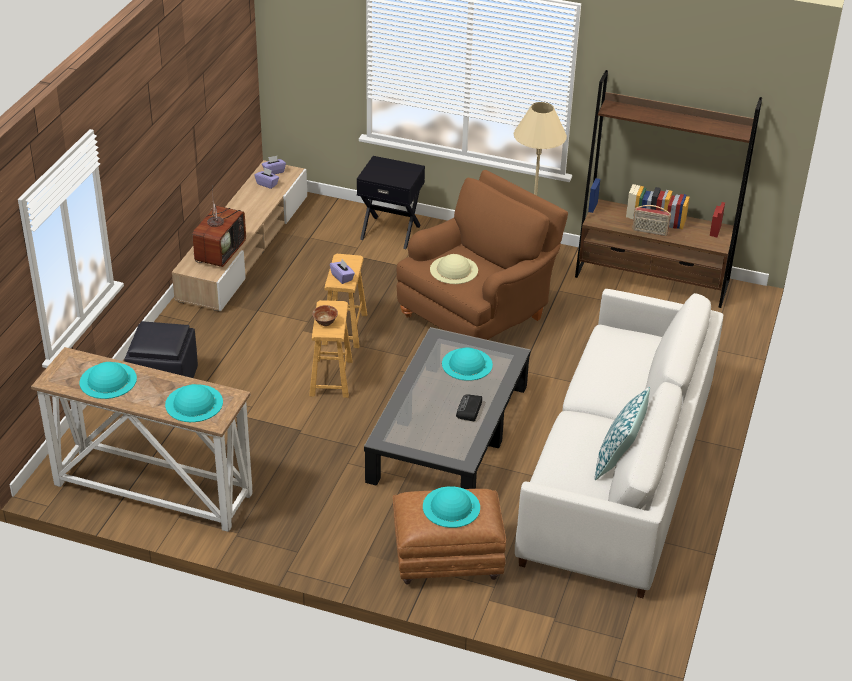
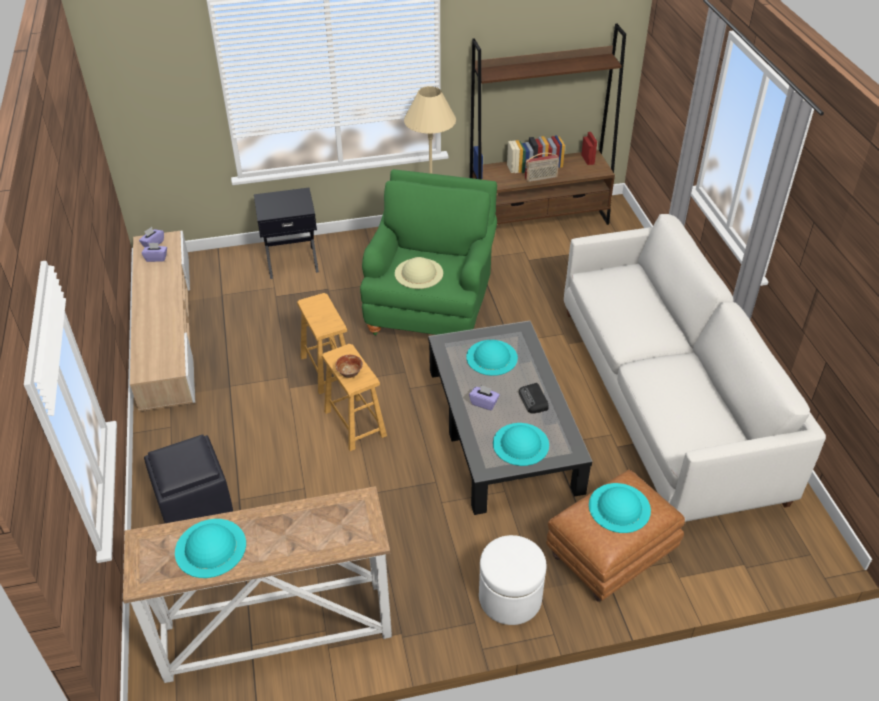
camera: 30 degrees left, 5 degrees up
(194, 403) = (329, 528): turquoise hat -> turquoise hat (521, 444)
(219, 251) = (163, 343): television -> none
(339, 549) = (510, 597): none -> white ottoman
(342, 277) = (325, 321): purple tissue box -> purple tissue box (484, 403)
(477, 315) = (431, 307): brown armchair -> green armchair
(618, 459) = (712, 390): pillow -> none

